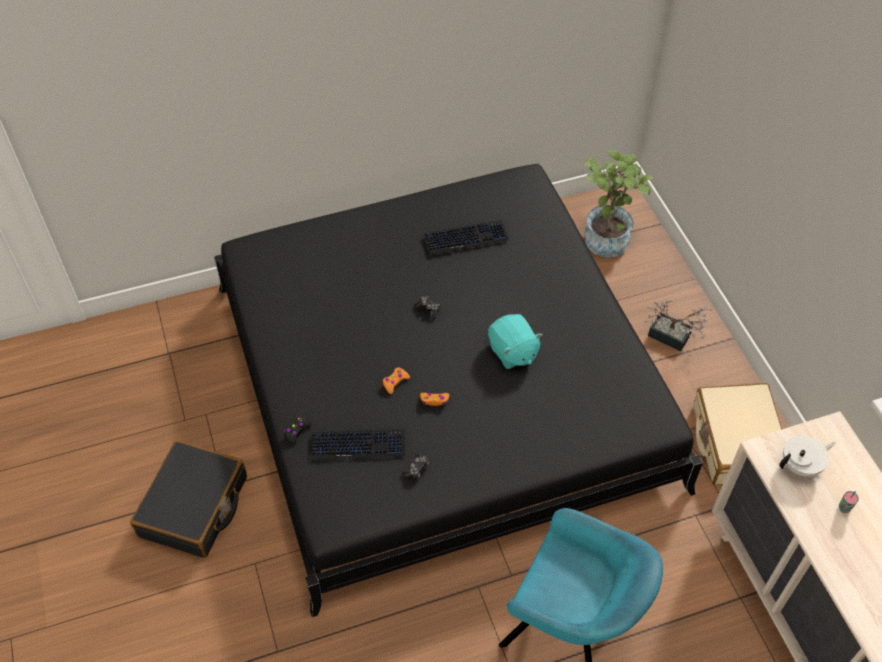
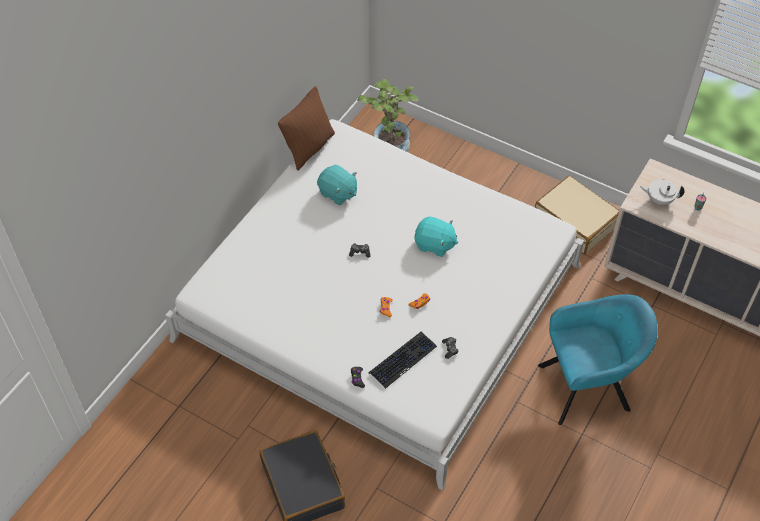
camera: 40 degrees left, 0 degrees up
(440, 385) = (380, 303): black bed -> white bed
(466, 238) = (337, 193): keyboard -> turquoise plush toy
(484, 178) = (309, 148): none -> brown pillow
(673, 338) = (486, 184): potted plant -> none
(801, 466) = (659, 200): white teapot -> white teapot turned 105 degrees counterclockwise

